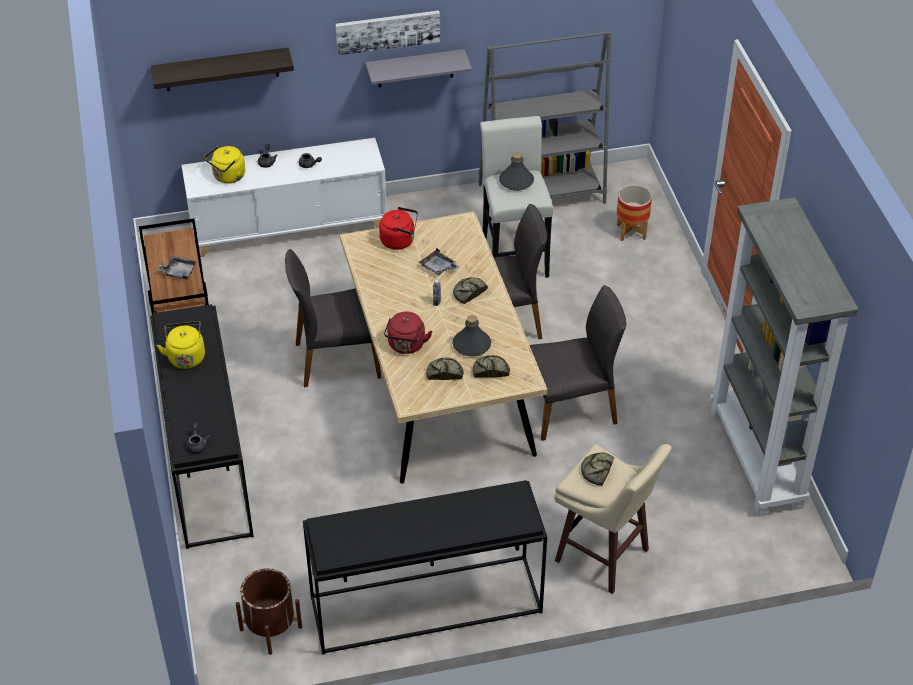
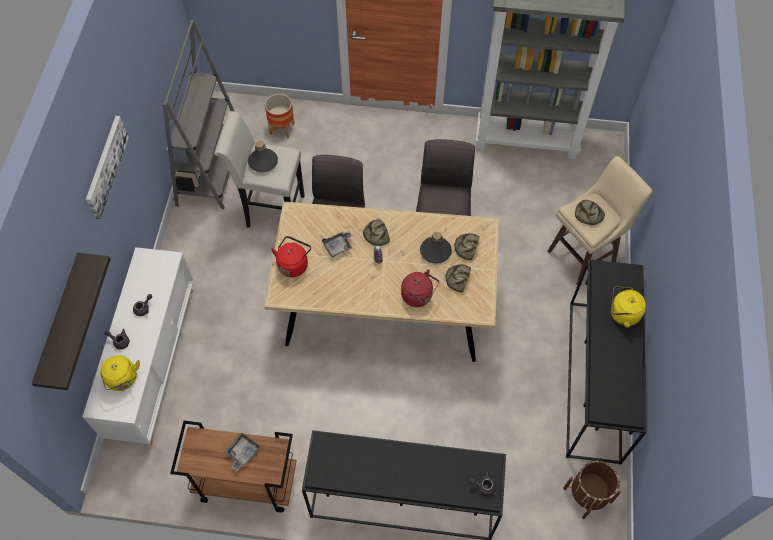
camera: 70 degrees left, 15 degrees up
(186, 356) = (373, 469): yellow kettle -> yellow kettle (622, 314)
(336, 359) = (327, 369): grey chair -> none
(415, 68) = (125, 173): grey shelf -> none

